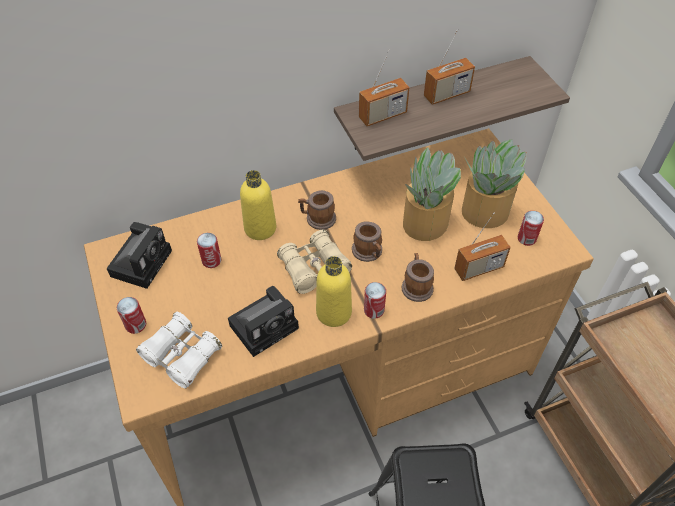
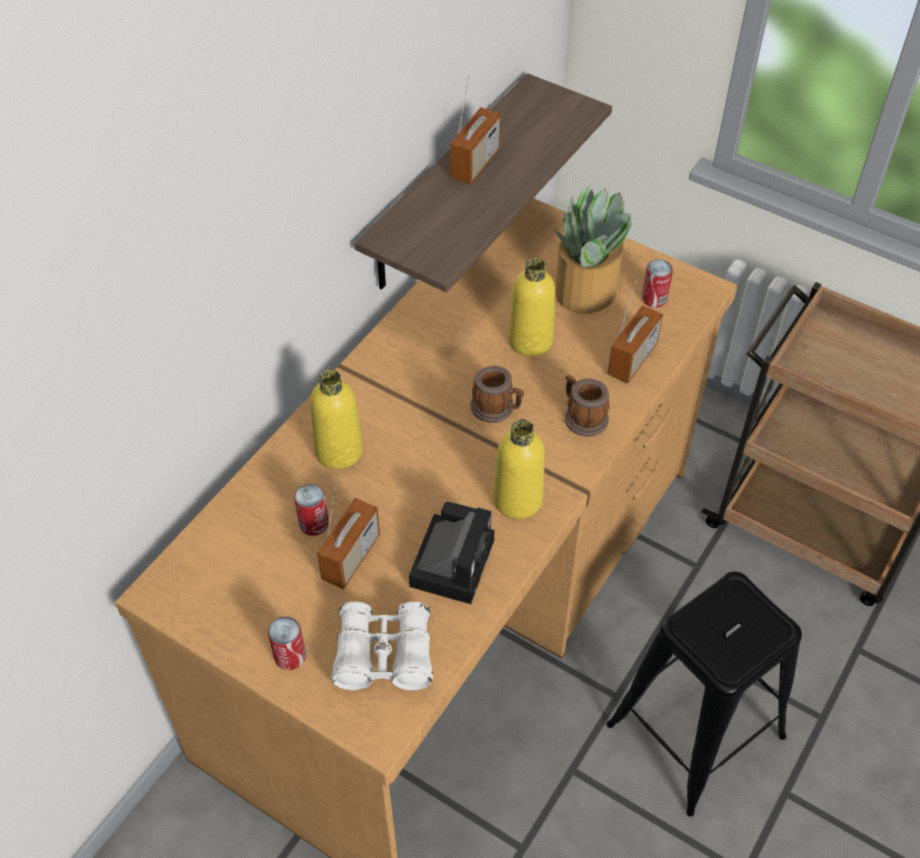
camera: 35 degrees left, 0 degrees up
(142, 261) = (221, 576): camera -> none
(314, 268) = (449, 462): beige binoculars -> none
(317, 219) = (400, 401): mug -> none
(374, 310) = (560, 471): can -> none
(382, 115) = (424, 225): radio -> radio (351, 557)
(424, 223) = (530, 340): potted plant -> yellow bottle

